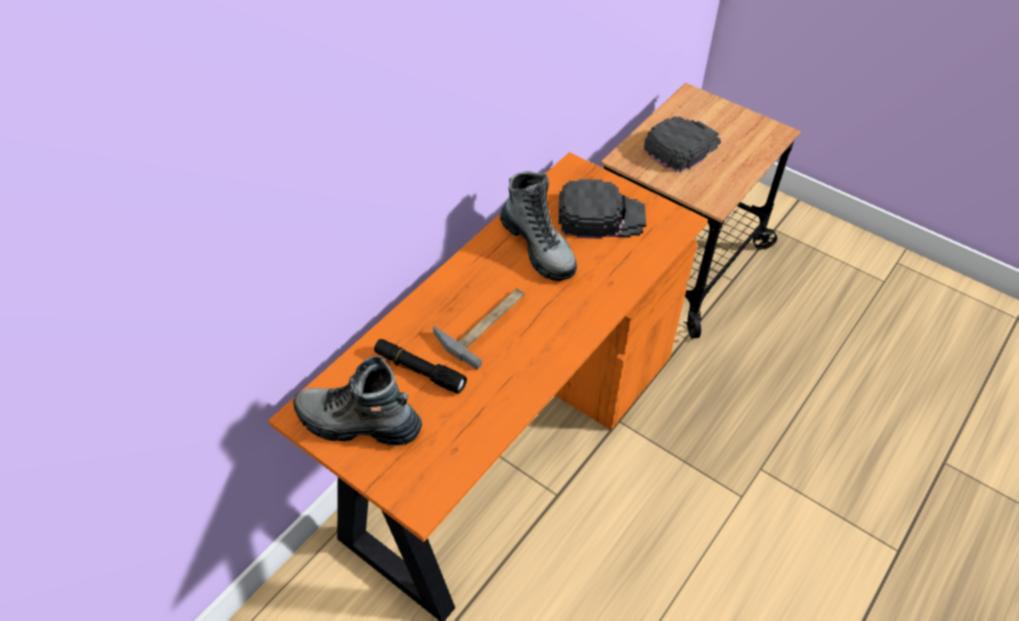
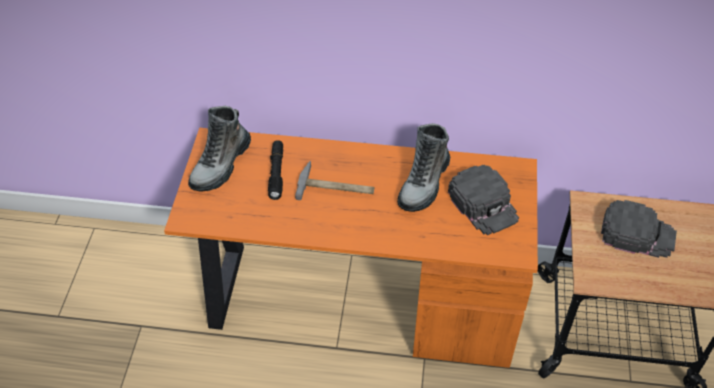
camera: 60 degrees right, 0 degrees up
(358, 423) = (221, 165): boot -> boot turned 135 degrees counterclockwise

